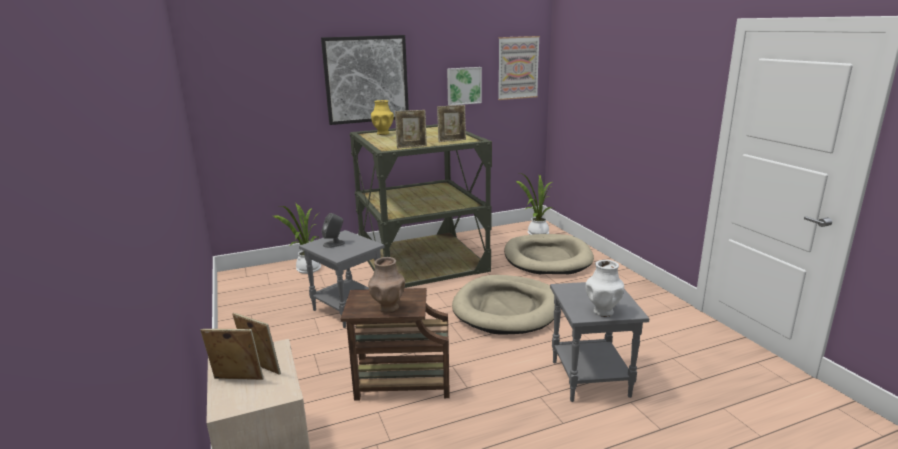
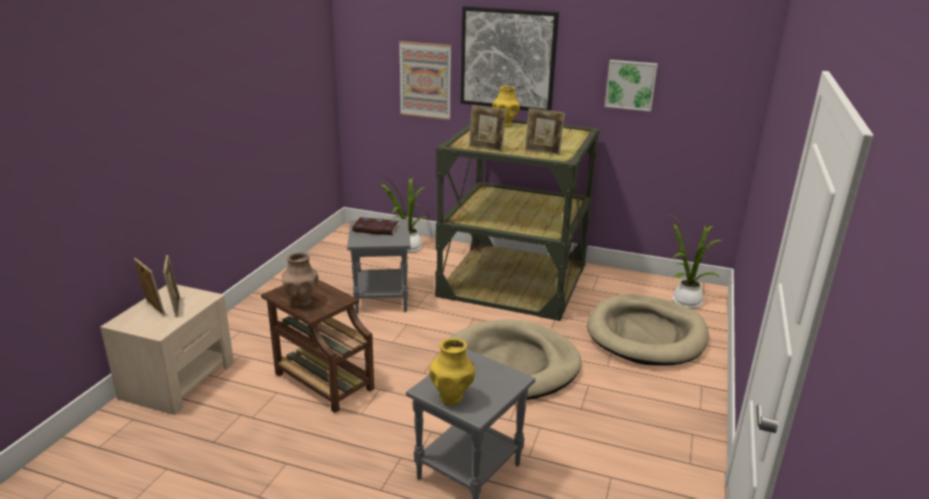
camera: 40 degrees right, 5 degrees up
(334, 244) = (375, 229): grey speaker -> book
(518, 68) = (717, 72): picture -> picture (425, 80)
(603, 311) = (451, 397): white vase -> yellow vase

